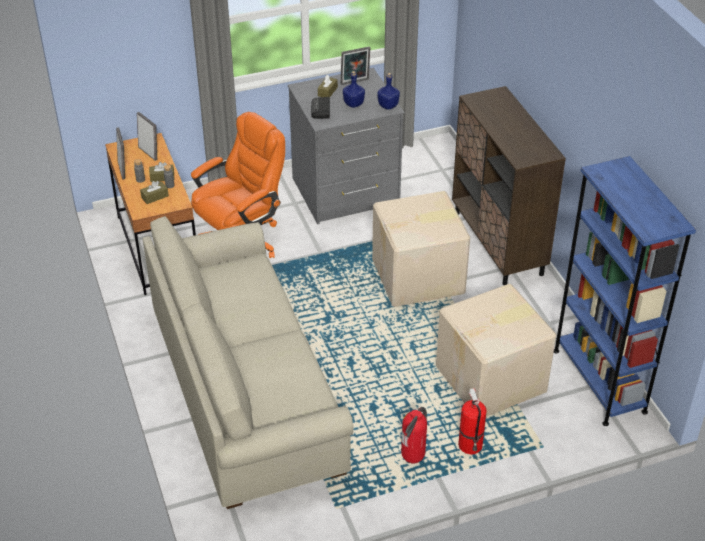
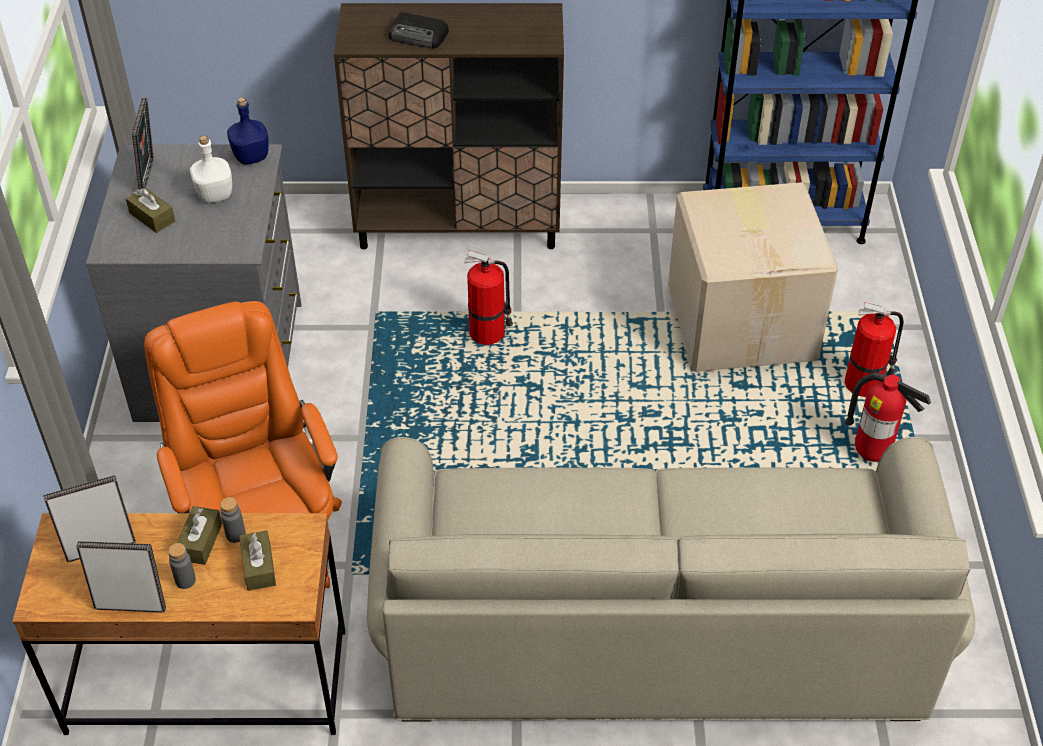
camera: 70 degrees left, 5 degrees up
(321, 110) = (205, 239): radio -> radio (419, 36)
(354, 103) = (214, 194): blue bottle -> white bottle
(419, 277) = (489, 333): cardboard box -> fire extinguisher

